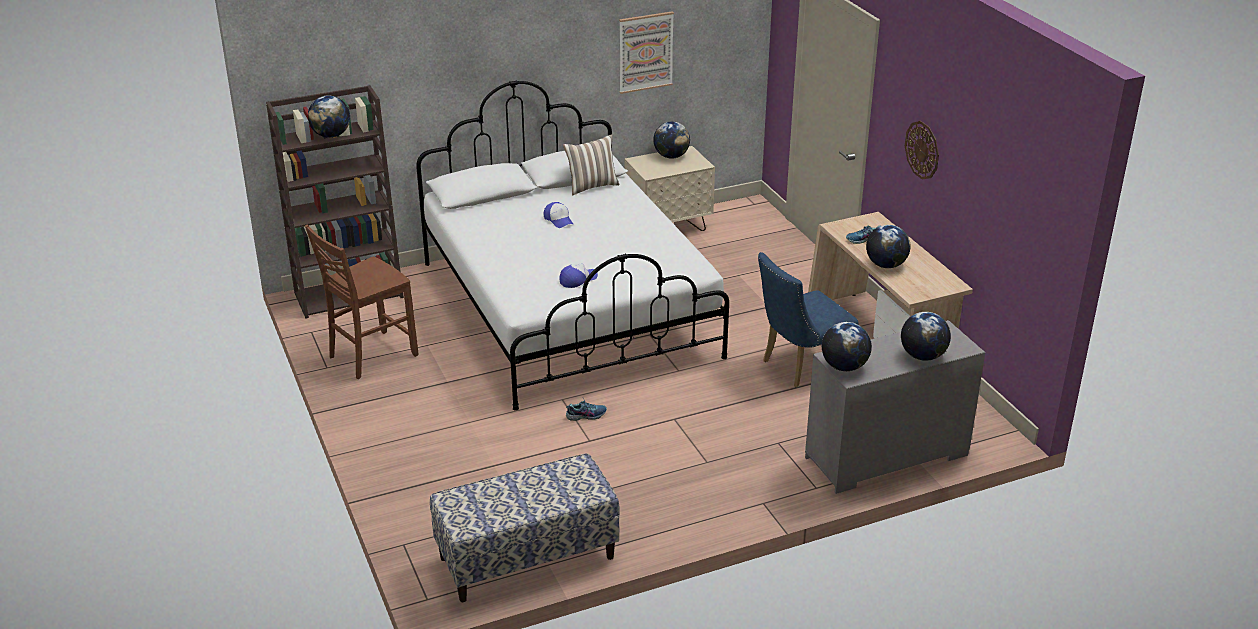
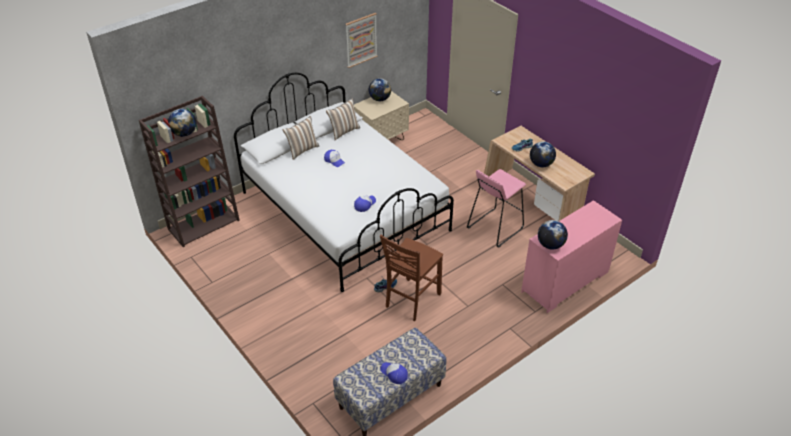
camera: 15 degrees left, 10 degrees up
(370, 356) = (236, 268): brown chair -> brown chair (411, 300)
(517, 201) = (302, 150): none -> pillow
(525, 506) = (394, 374): none -> cap
(800, 366) = (494, 228): blue chair -> pink stool
(886, 457) = (565, 282): grey dresser -> pink dresser
(922, 150) = (554, 93): wall clock -> none
(922, 356) = (590, 229): globe -> none

